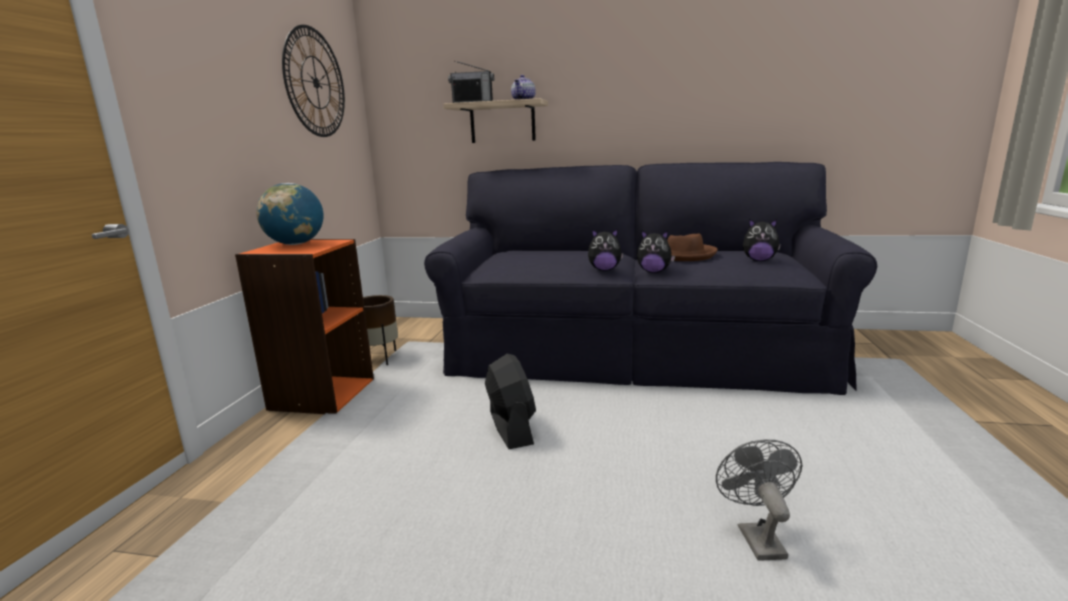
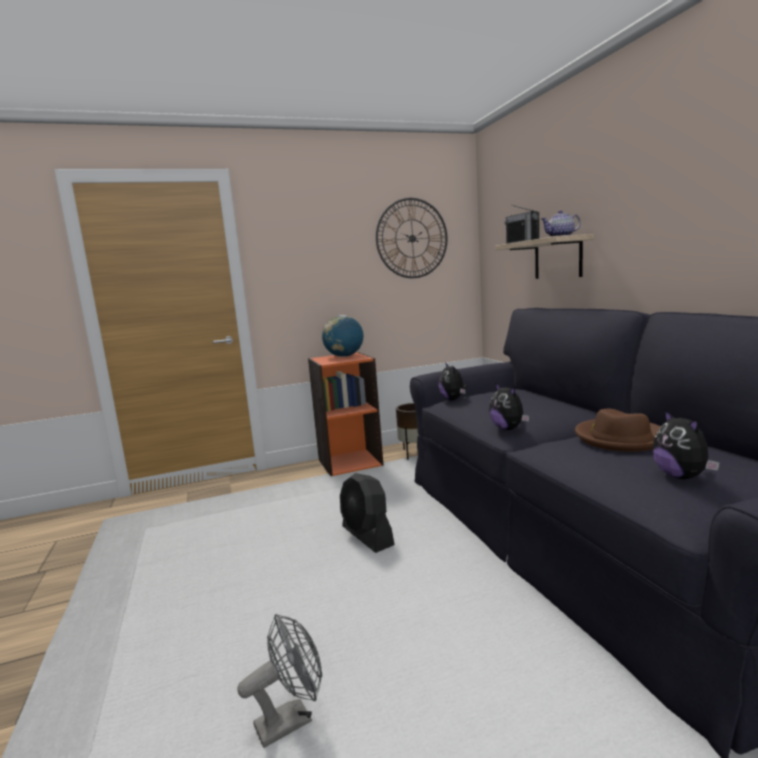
camera: 60 degrees right, 5 degrees down
(511, 428) = (367, 536): black fan -> black fan turned 105 degrees clockwise
(654, 272) = (542, 446): plush toy -> plush toy (453, 399)

